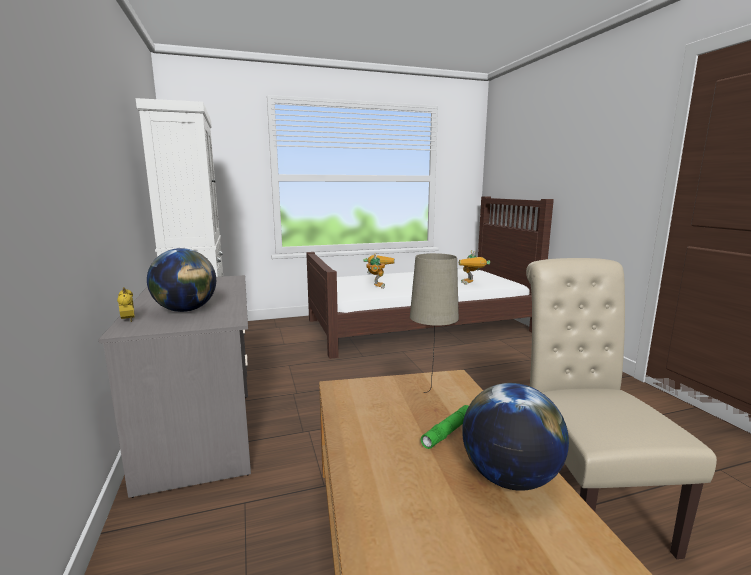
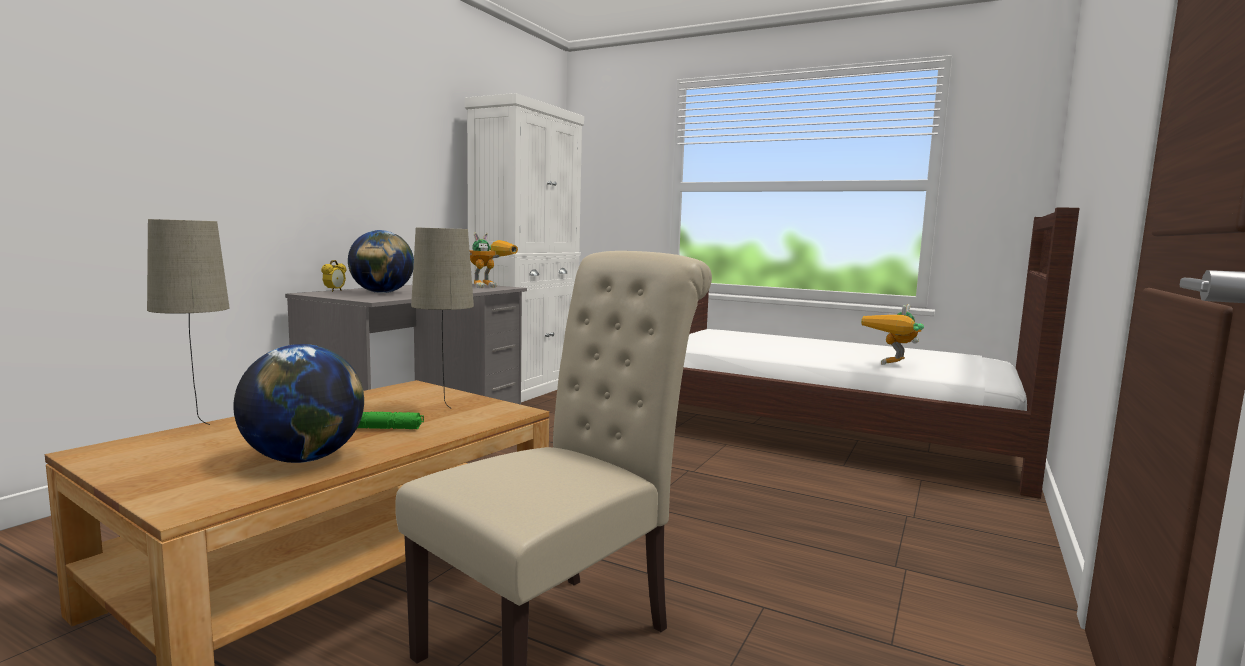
camera: 45 degrees right, 5 degrees down
(362, 513) = (197, 430): none -> beige table lamp
(377, 285) = (743, 343): toy robot -> toy robot (490, 286)

